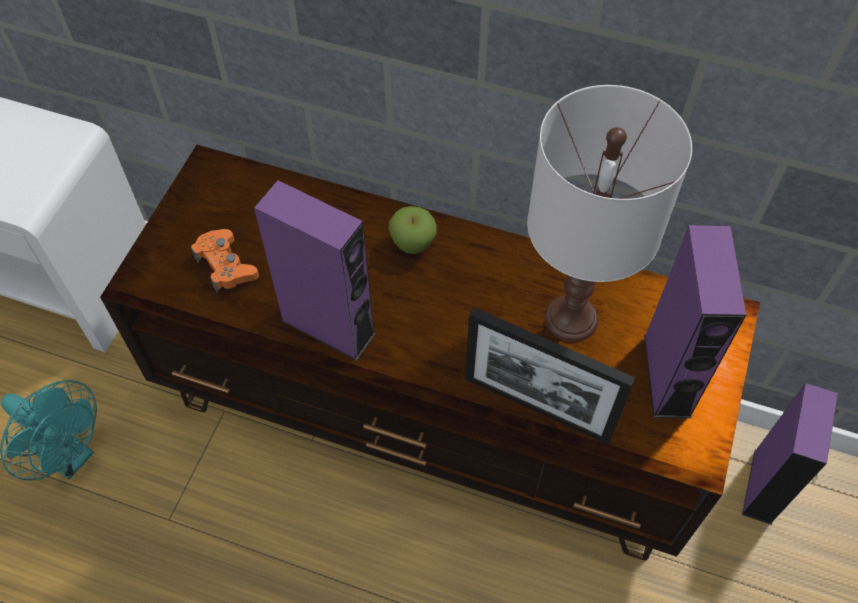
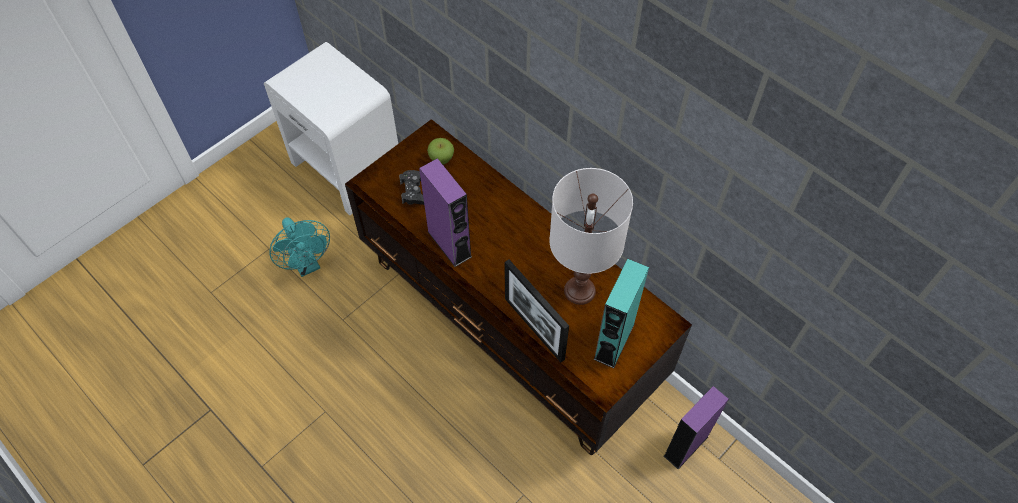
camera: 25 degrees right, 0 degrees up
(226, 265) = (414, 191): orange game controller -> black game controller
(413, 244) = (517, 217): apple -> apple (441, 159)
(667, 375) = (614, 341): purple speaker -> turquoise speaker

